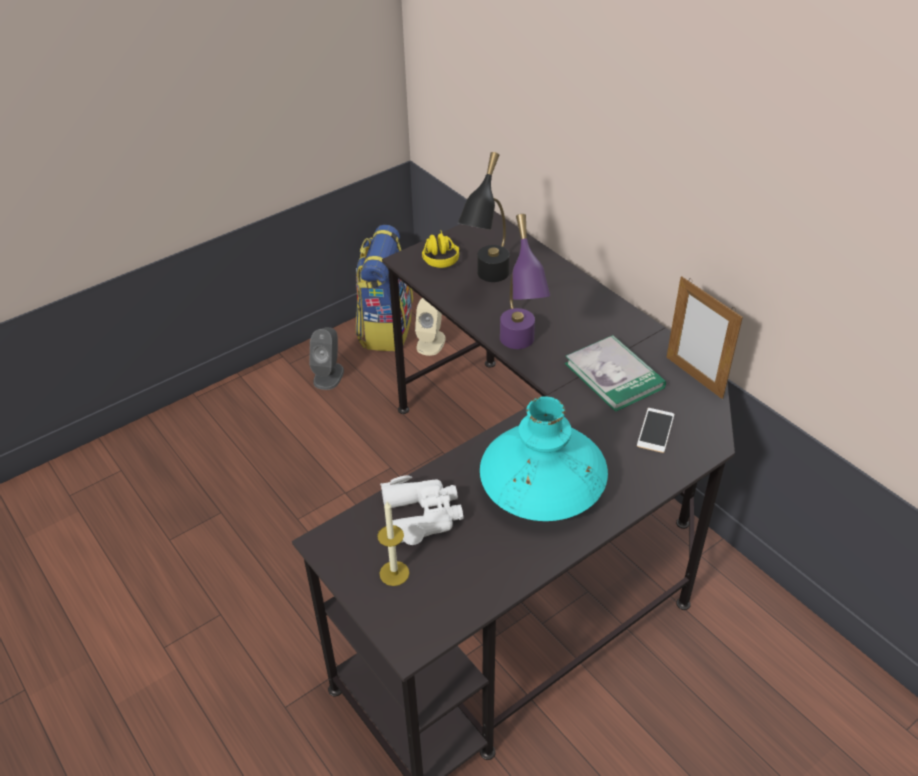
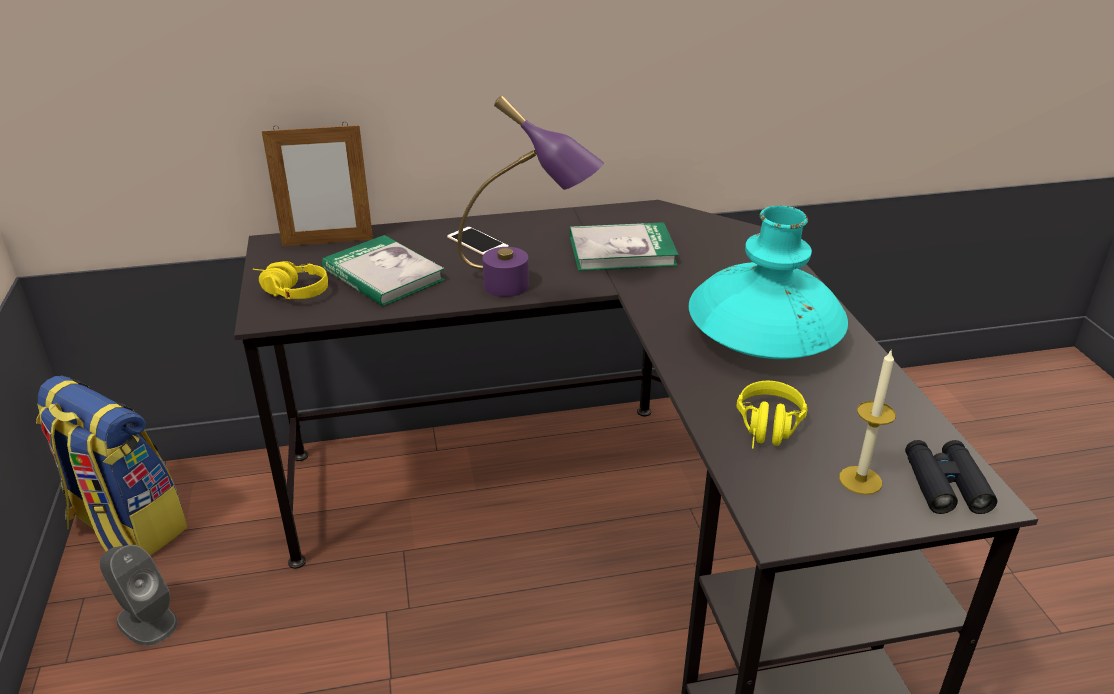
camera: 65 degrees left, 10 degrees down
(413, 620) = (945, 484): none -> black binoculars
(422, 515) = (768, 432): white binoculars -> yellow headphones
(431, 342) = (205, 493): beige speaker -> none
(487, 281) = (383, 275): black table lamp -> book
(655, 430) = (720, 254): phone -> phone (477, 242)
(694, 377) = (659, 215): picture frame -> picture frame (327, 242)

